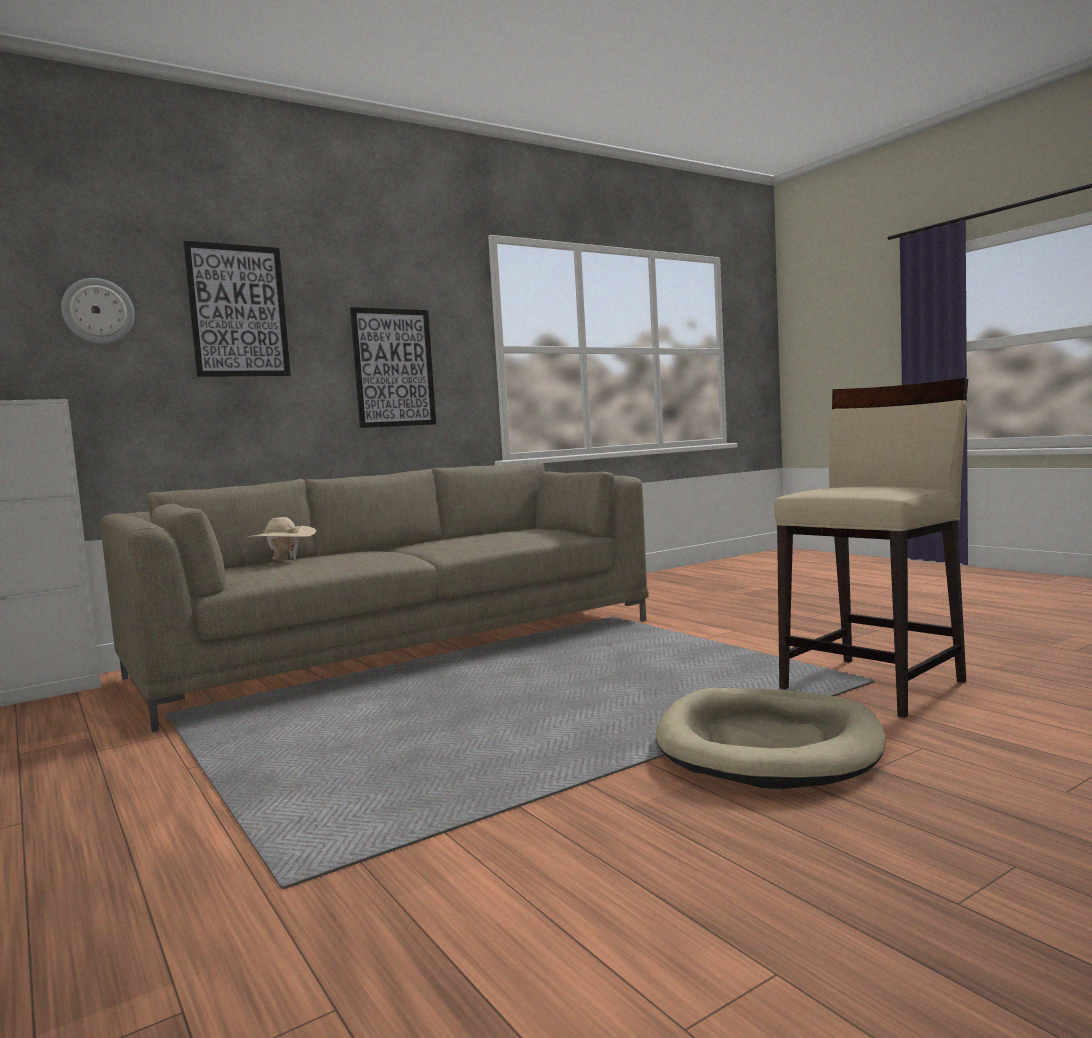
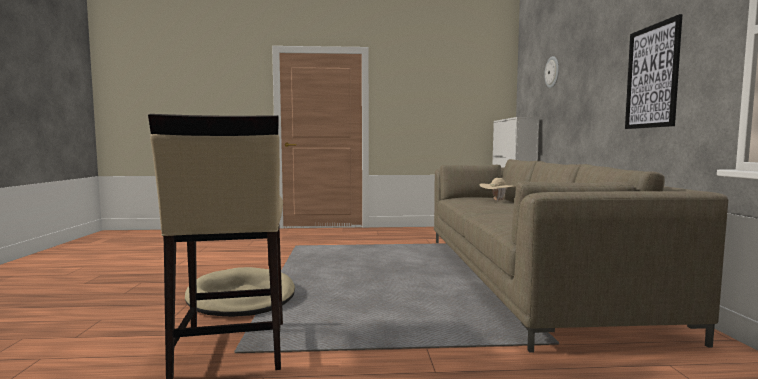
camera: 120 degrees right, 0 degrees up
(238, 311) = (587, 57): picture -> none

